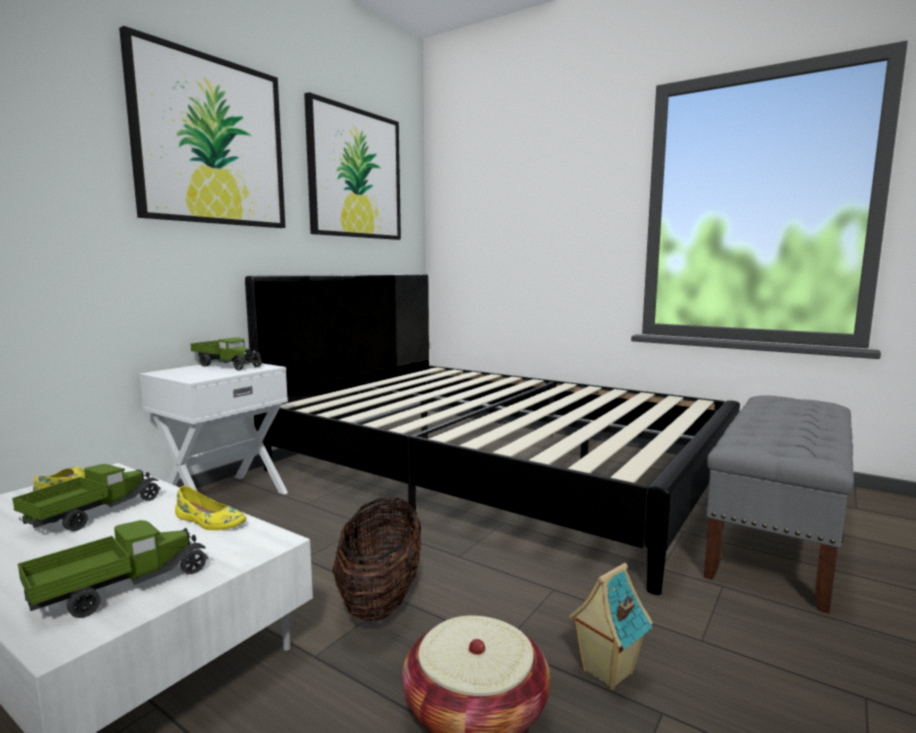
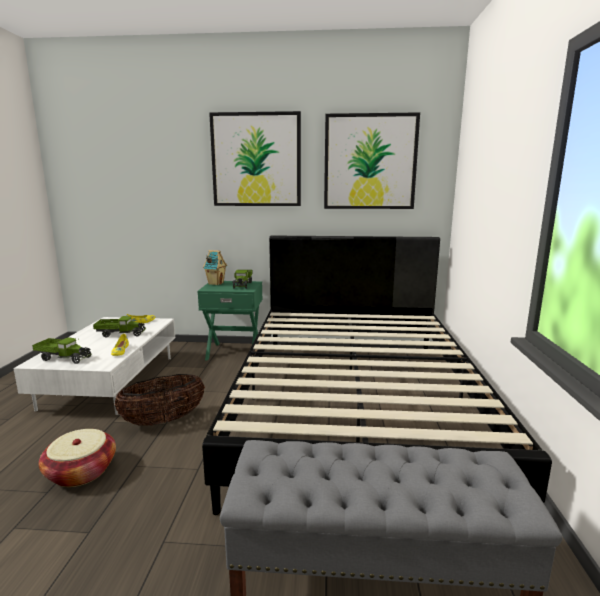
camera: 60 degrees right, 5 degrees up
(223, 497) = (234, 352): white nightstand -> green nightstand
(606, 672) = (120, 505): toy house -> toy house (215, 283)

